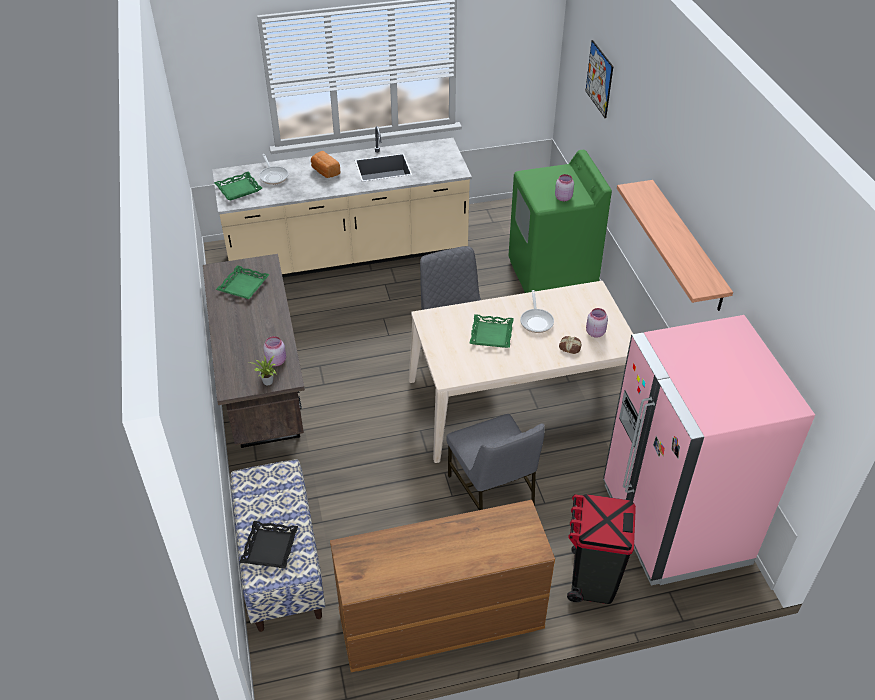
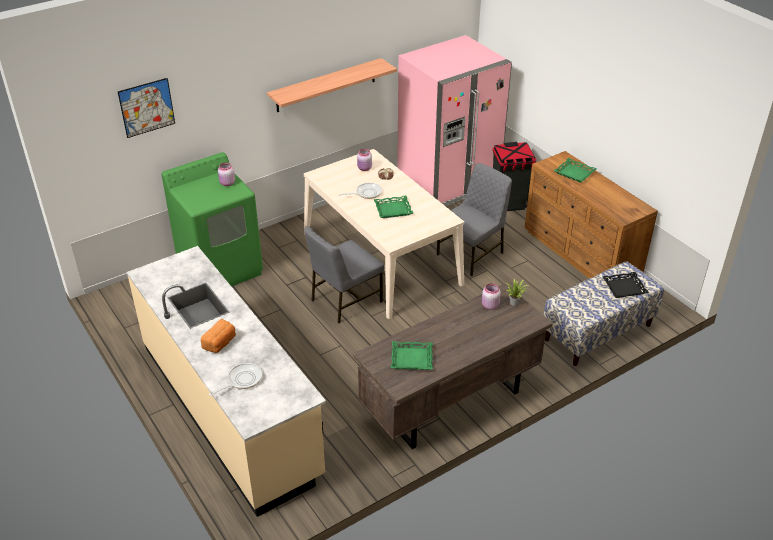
camera: 110 degrees left, 5 degrees down
(238, 189) = (277, 399): green tray -> green tray (574, 173)

